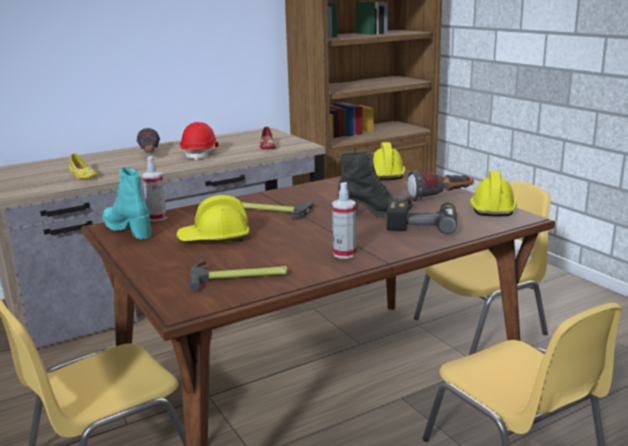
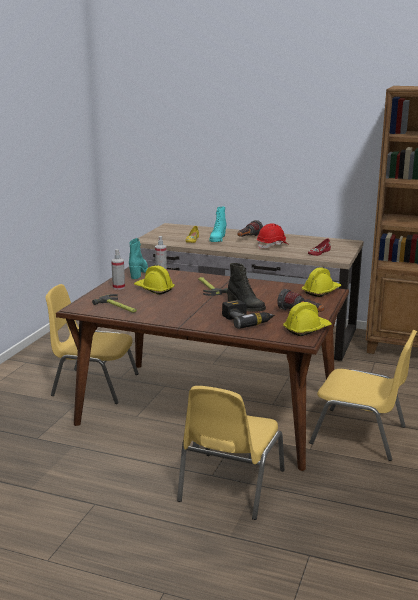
camera: 50 degrees right, 0 degrees up
(116, 165) = (217, 239): none -> turquoise boot
(344, 254) = (176, 316): spray bottle -> spray bottle (118, 287)

